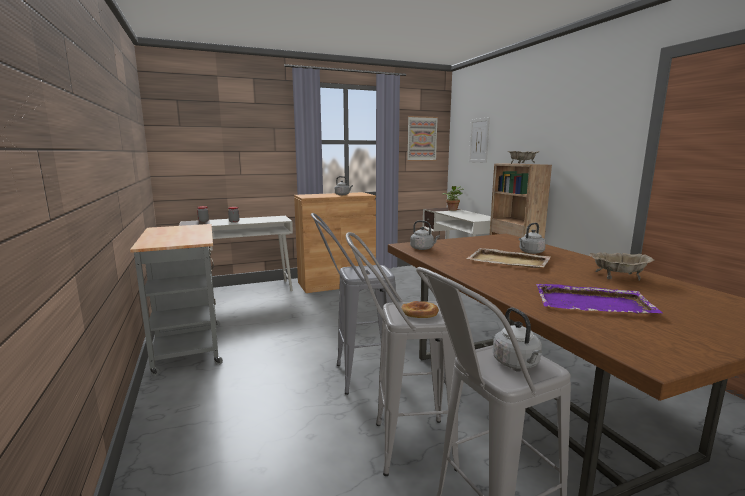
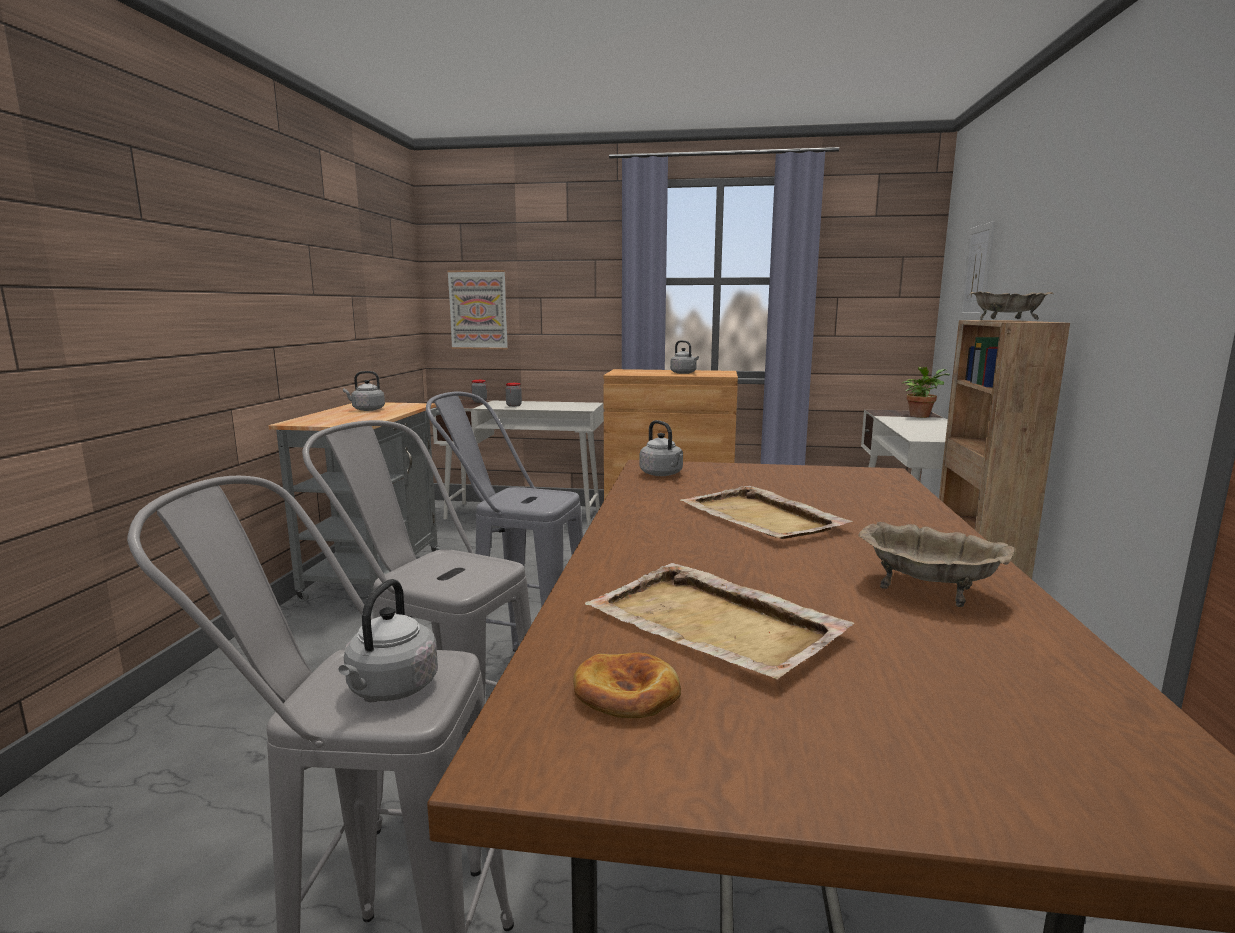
camera: 30 degrees right, 0 degrees up
(420, 313) = (452, 573): bread -> bread (627, 692)
(421, 139) = (875, 272): picture -> picture (478, 310)
(530, 252) = (854, 509): grey kettle -> grey kettle (366, 409)
(593, 303) = (715, 624): purple tray -> beige tray

